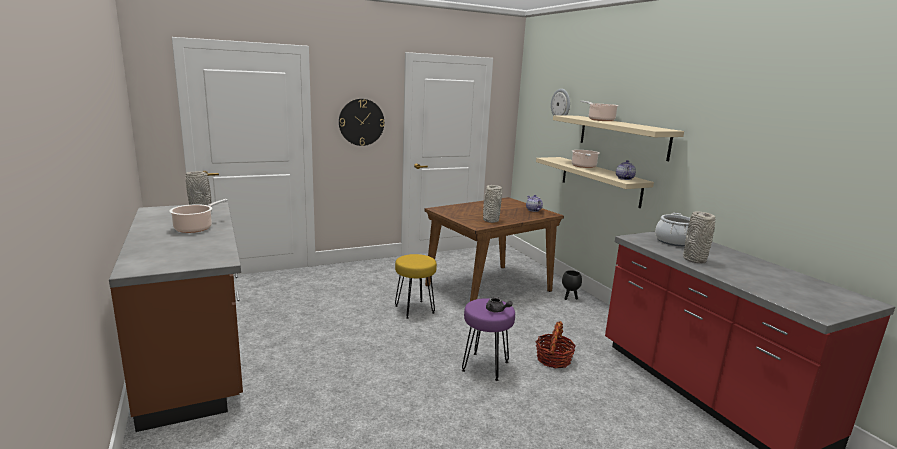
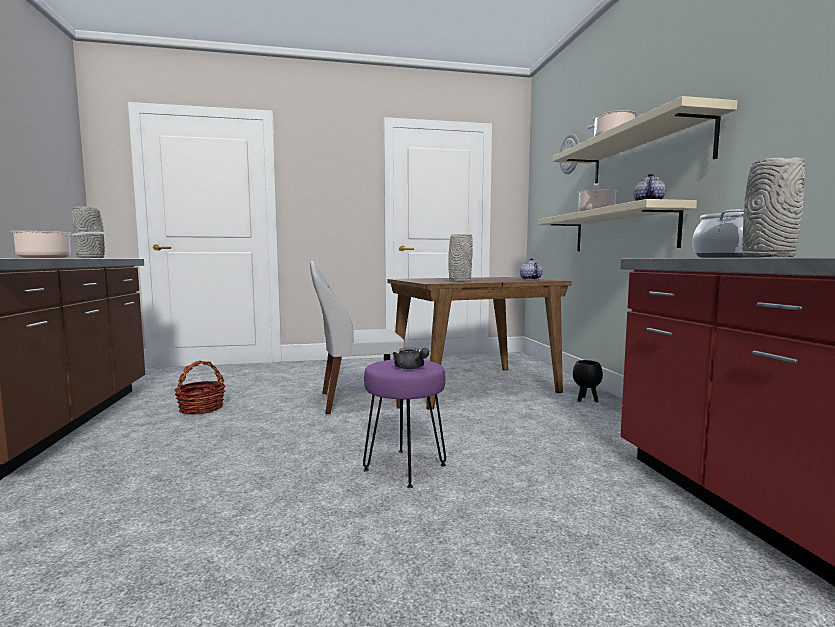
camera: 15 degrees right, 10 degrees down
(361, 122) = (333, 195): wall clock -> none
(414, 309) = (356, 401): yellow stool -> white chair
(553, 359) = (524, 468): basket -> basket (201, 408)

